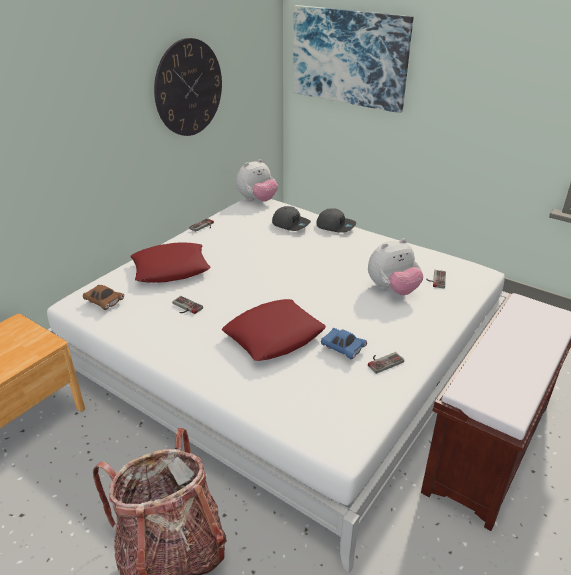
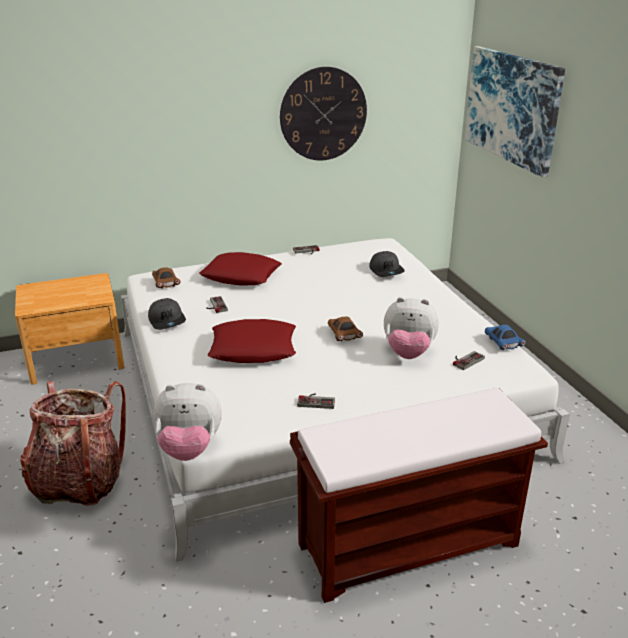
camera: 35 degrees right, 5 degrees down
(257, 200) = (384, 243): plush toy -> plush toy (189, 449)
(330, 293) = (344, 335): none -> brown toy car
(335, 226) = (430, 285): grey cap -> grey cap (167, 321)
(343, 349) = (295, 379): blue toy car -> blue toy car (503, 343)

